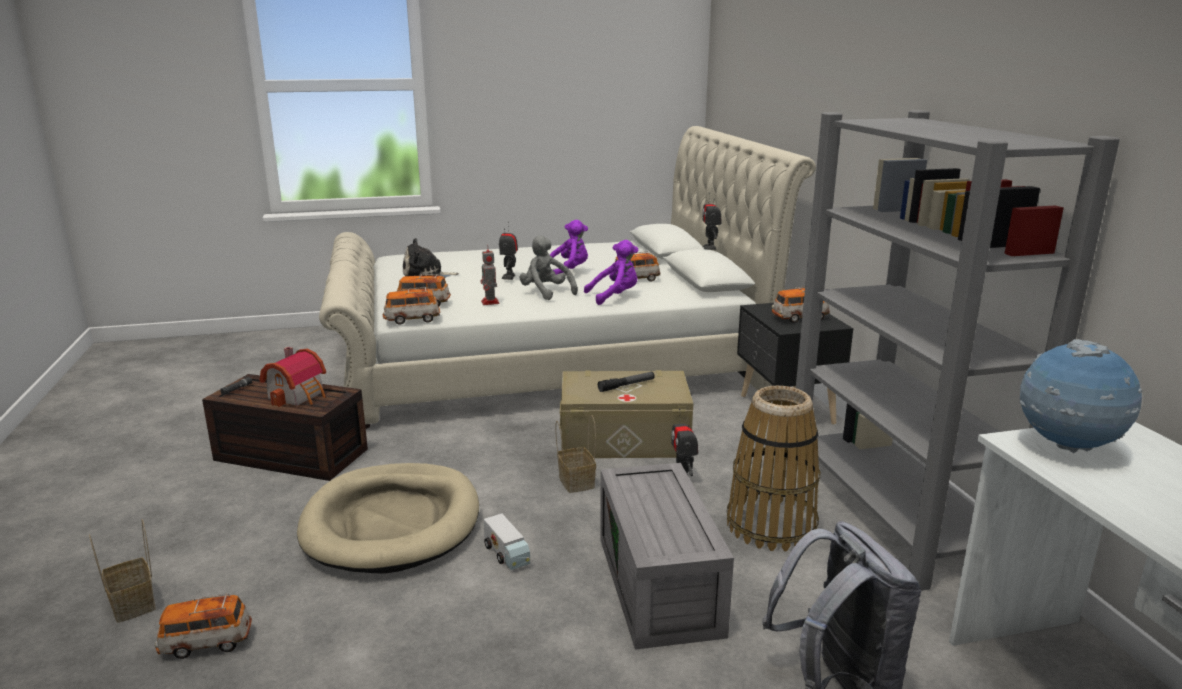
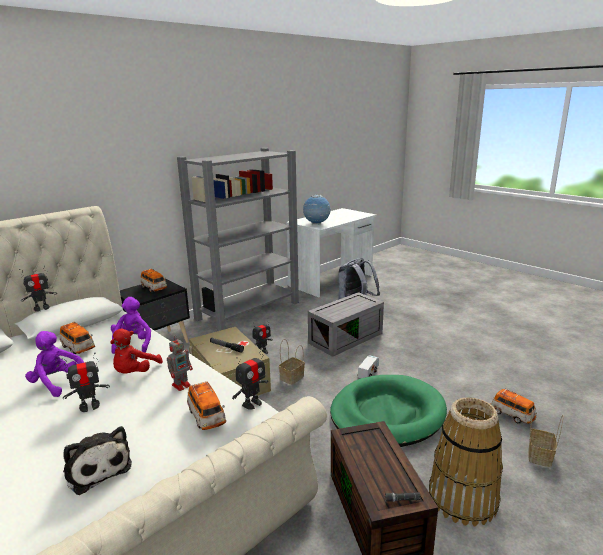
camera: 120 degrees left, 0 degrees up
(299, 395) = (371, 452): toy house -> none
(392, 523) = (387, 414): beige dog bed -> green dog bed
(412, 320) = (252, 403): toy car -> toy robot
(546, 293) = (135, 372): grey plush toy -> red plush toy
(615, 297) = (133, 343): purple plush toy -> purple plush toy turned 45 degrees clockwise
(771, 525) = (282, 328): basket -> basket (462, 498)

